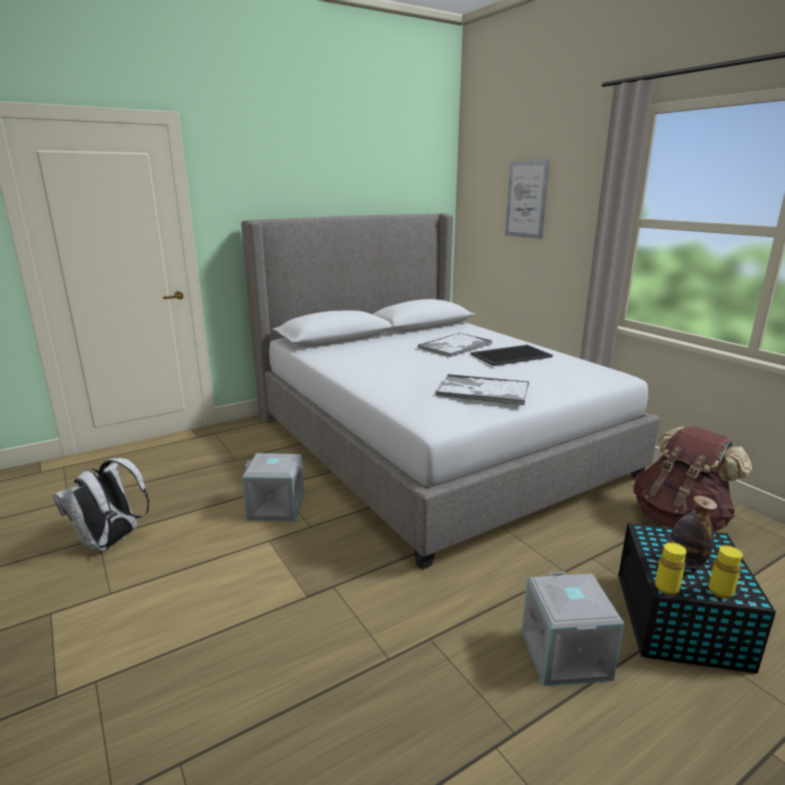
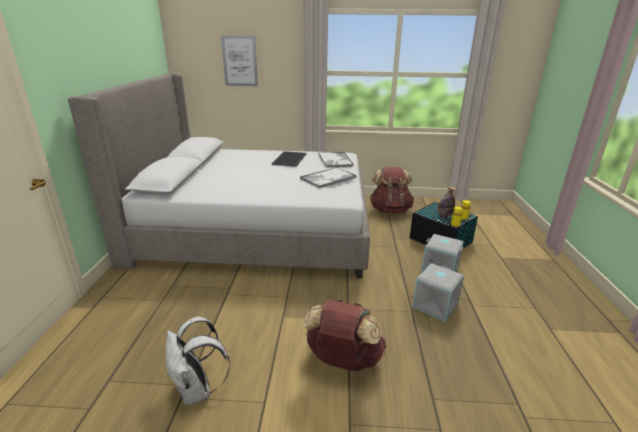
camera: 55 degrees left, 5 degrees up
(214, 627) = (343, 360): none -> brown backpack
(275, 508) = (251, 302): grey storage box -> grey storage box (436, 306)
(454, 346) = (252, 163): tray -> tray (335, 160)

